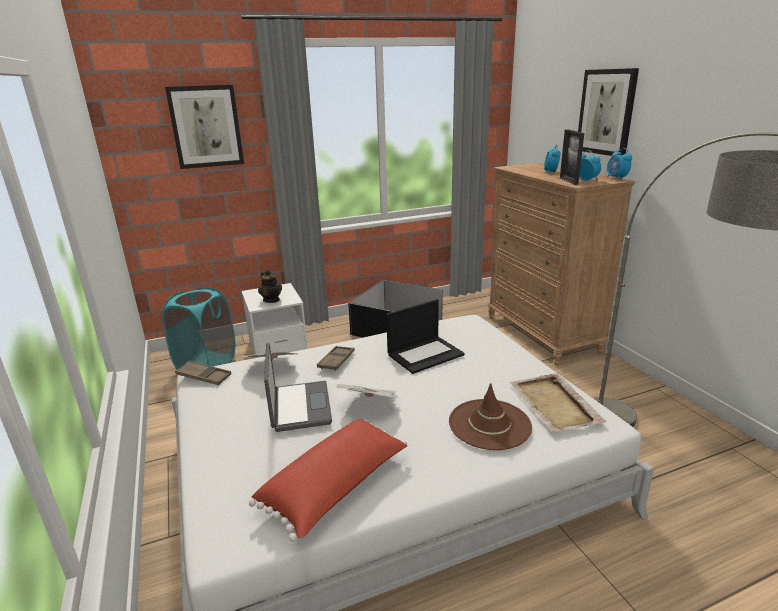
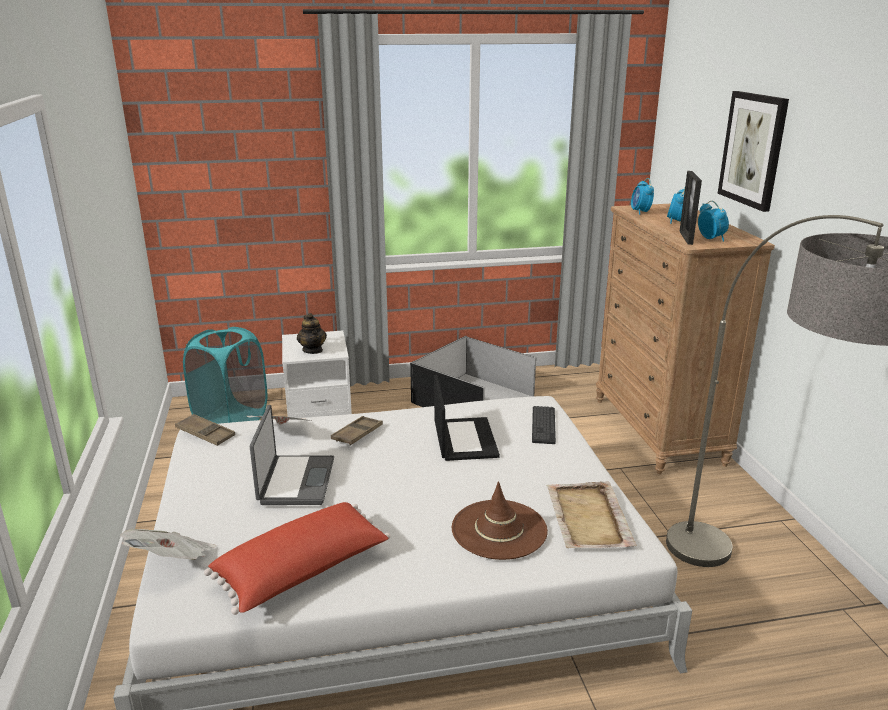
camera: 10 degrees right, 0 degrees up
(206, 127) = (255, 136): picture -> none
(371, 405) = (375, 490): newspaper -> newspaper (173, 561)
(425, 354) = (464, 439): laptop -> laptop turned 75 degrees counterclockwise
(482, 336) = (543, 425): none -> keyboard
(616, 178) = (753, 238): alarm clock -> alarm clock (640, 212)

